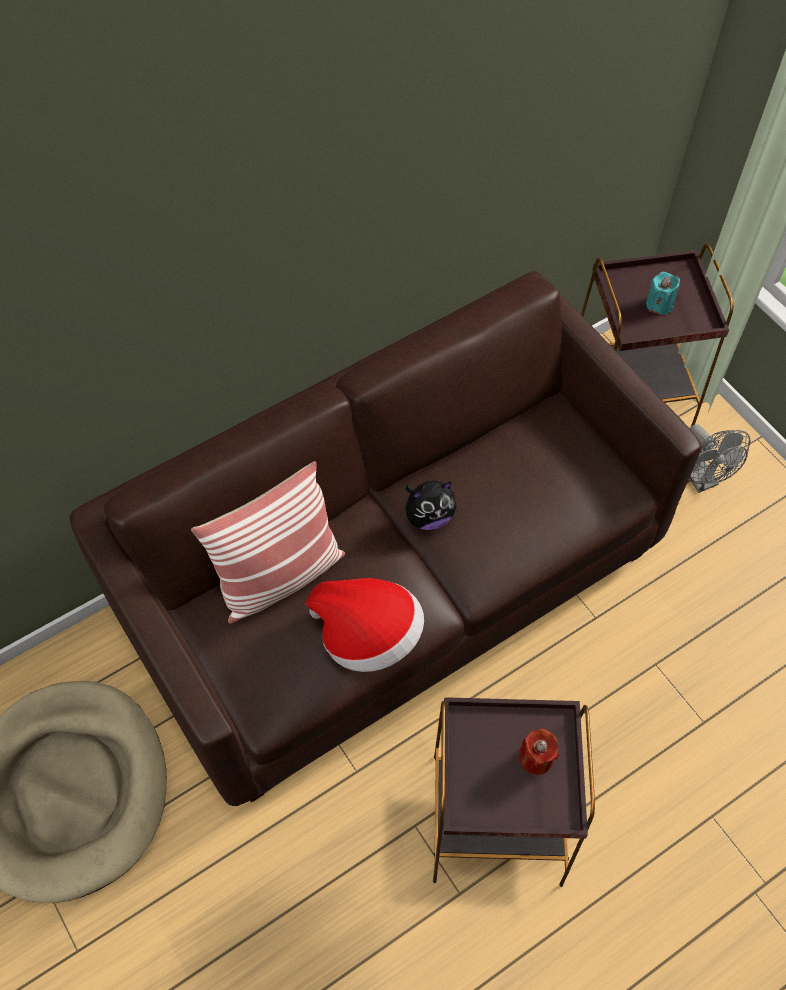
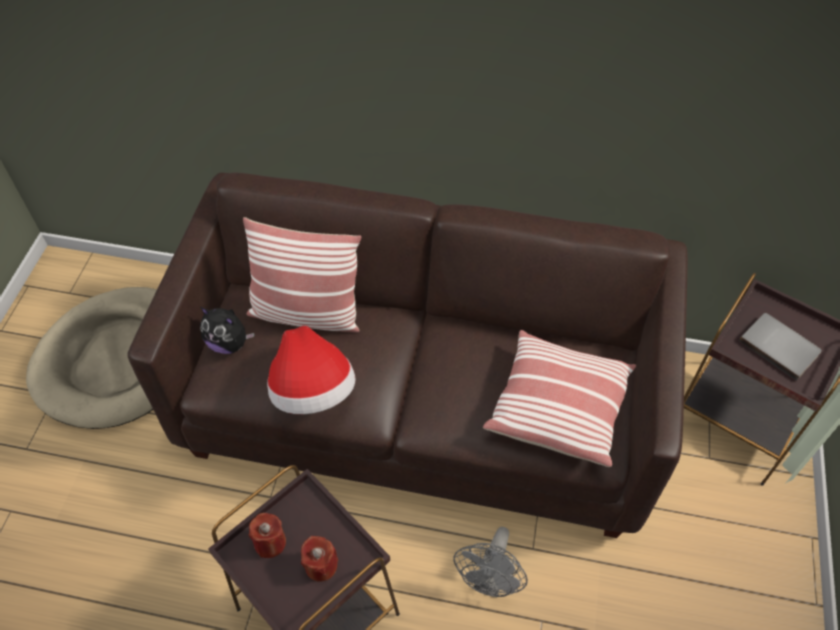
camera: 45 degrees right, 5 degrees down
(429, 516) = (439, 354): plush toy -> plush toy (229, 343)
(479, 779) = (270, 542): none -> red candle
(561, 481) = (558, 407): none -> pillow
(659, 304) = (780, 346): turquoise candle -> grey book
(701, 479) = (727, 527): grey fan -> grey fan (489, 581)

